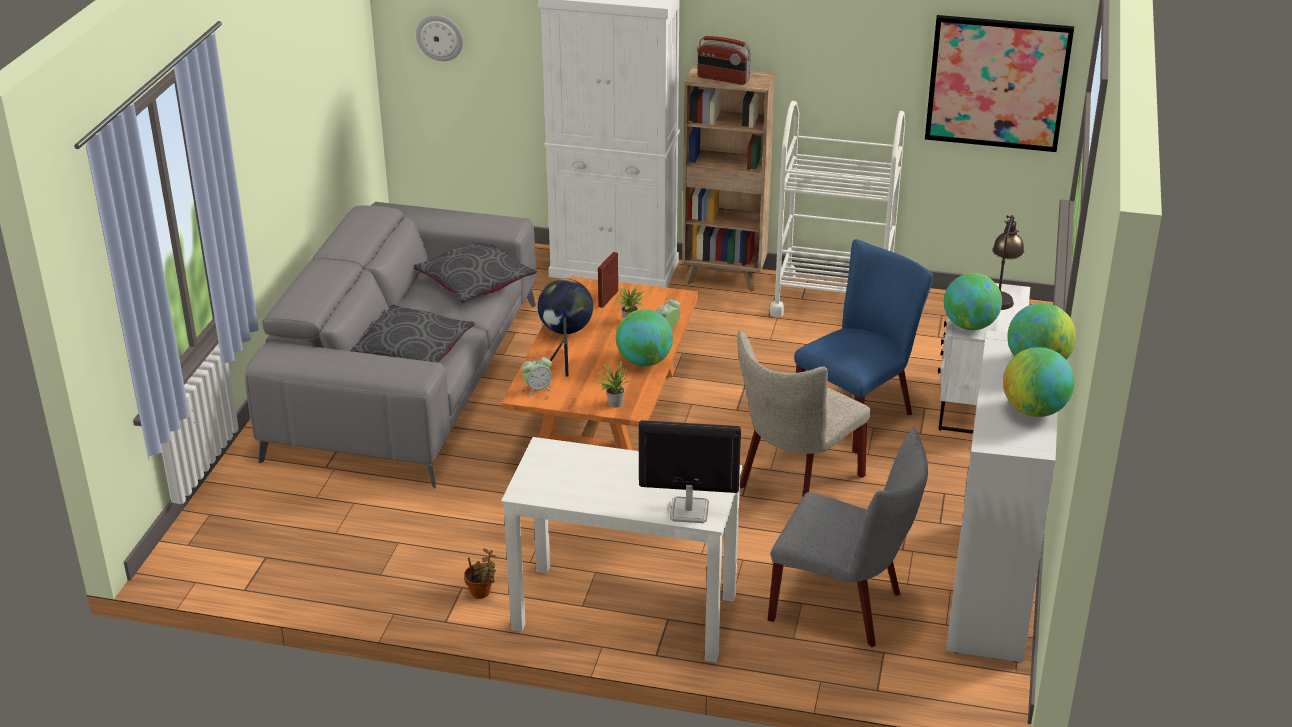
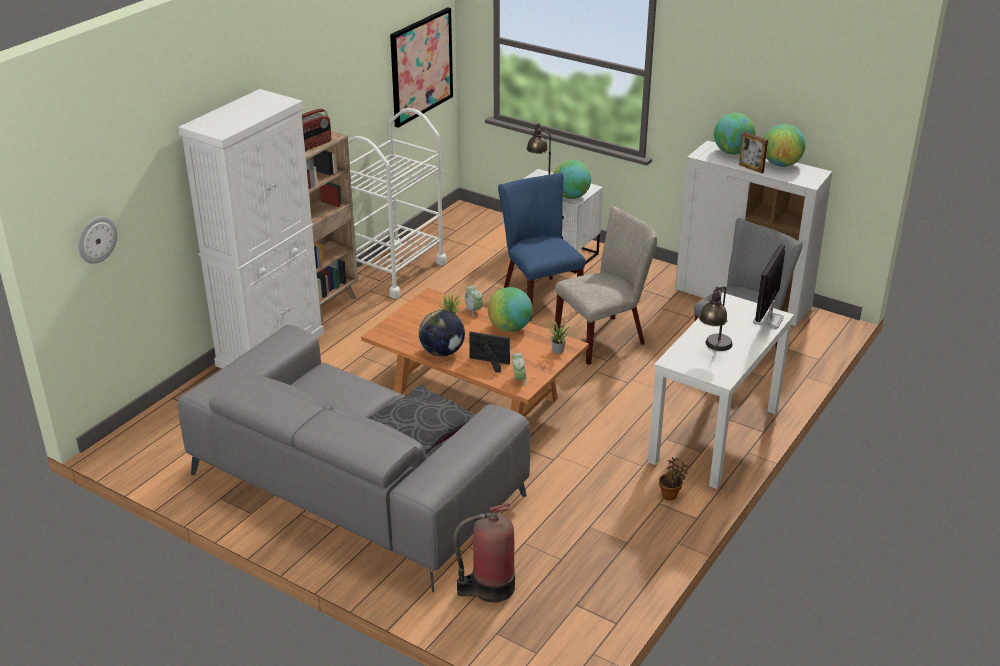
camera: 70 degrees left, 0 degrees up
(275, 495) = (489, 588): none -> fire extinguisher
(474, 281) = (333, 381): grey pillow -> none
(592, 476) = (714, 348): none -> table lamp
(608, 299) = (410, 325): picture frame -> picture frame (751, 168)
(795, 484) = (605, 337): beige chair -> beige chair turned 90 degrees counterclockwise

